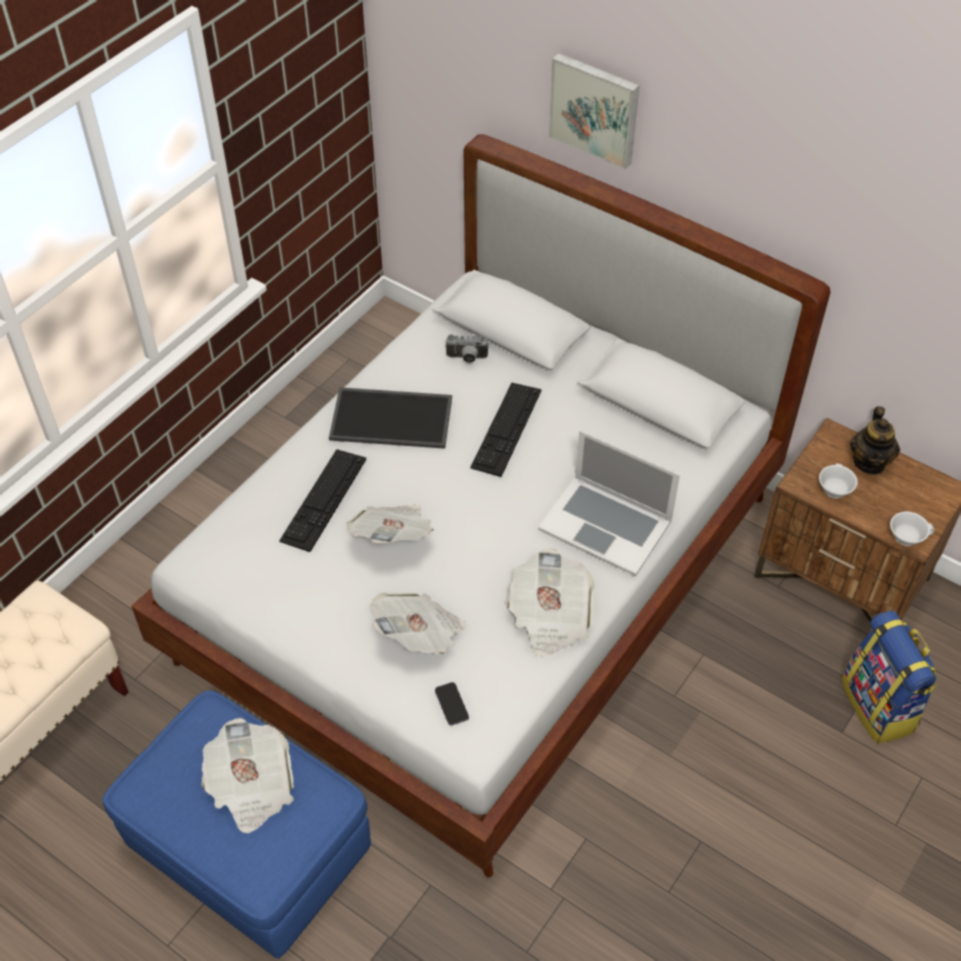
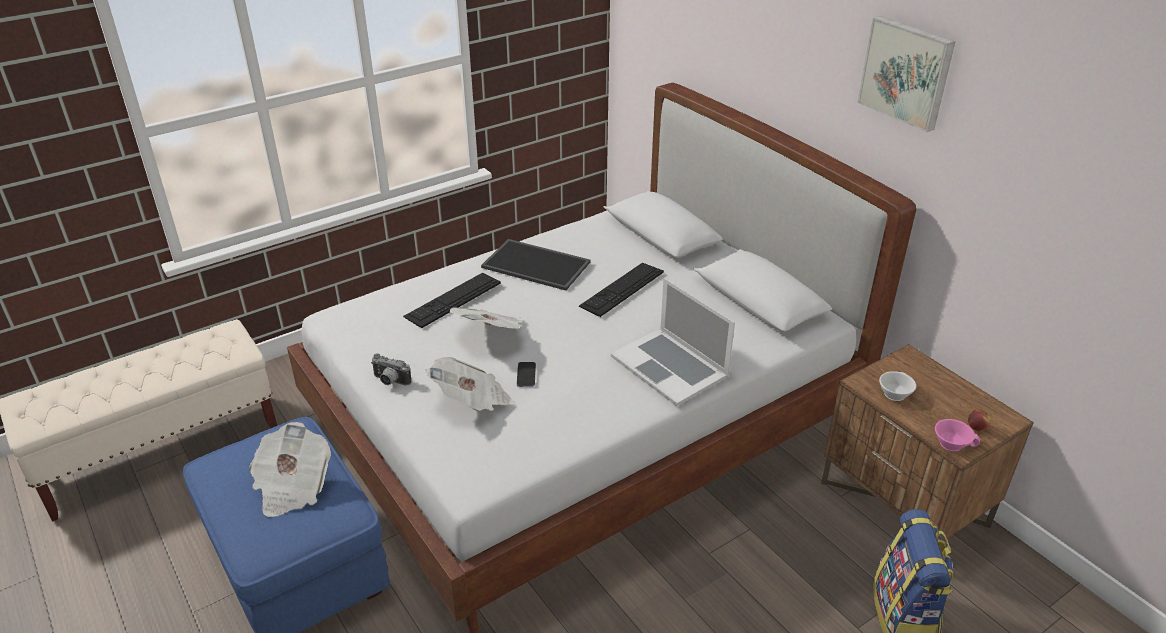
camera: 20 degrees right, 15 degrees down
(451, 704) = (468, 454): phone -> phone (526, 375)
(466, 358) = (616, 243): camera -> camera (390, 381)
(550, 618) = (587, 417): newspaper -> none
(595, 109) = (750, 51): picture -> picture (907, 72)
(870, 462) = (937, 382): teapot -> none
(906, 535) = (952, 442): white cup -> pink cup
(923, 509) = (976, 427): none -> apple

